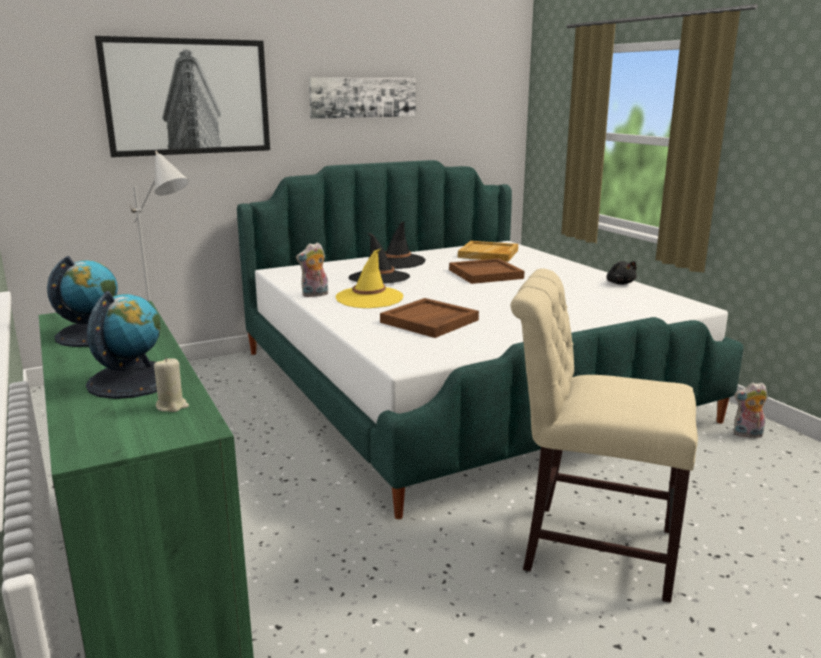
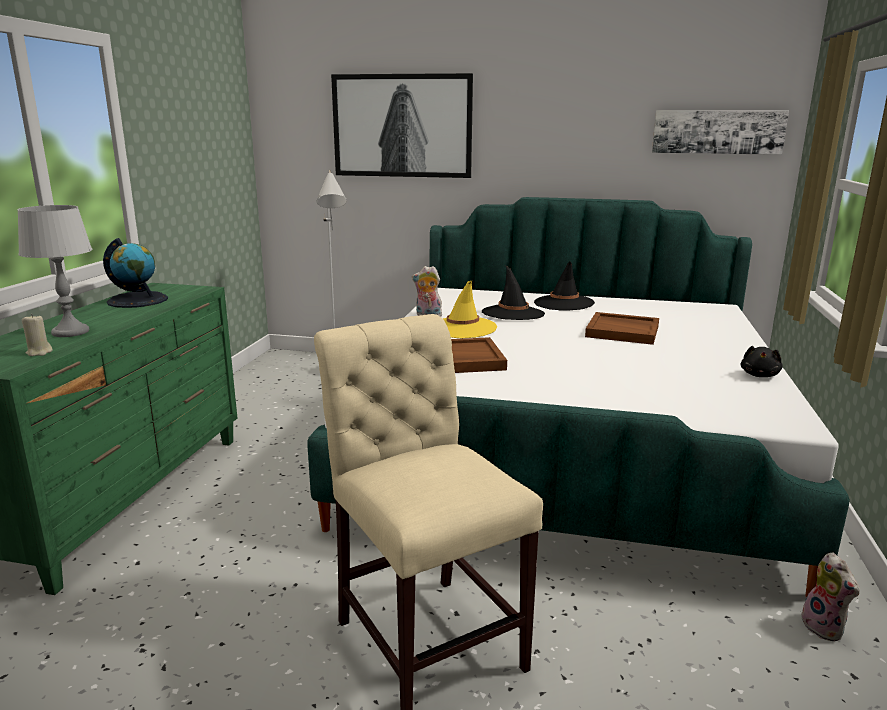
camera: 40 degrees right, 0 degrees up
(133, 380) = (71, 332): globe -> grey table lamp
(363, 97) = (574, 129): picture -> picture (717, 132)
(488, 254) = (676, 313): beige tray -> none
(747, 434) = (825, 628): plush toy -> plush toy turned 150 degrees counterclockwise

